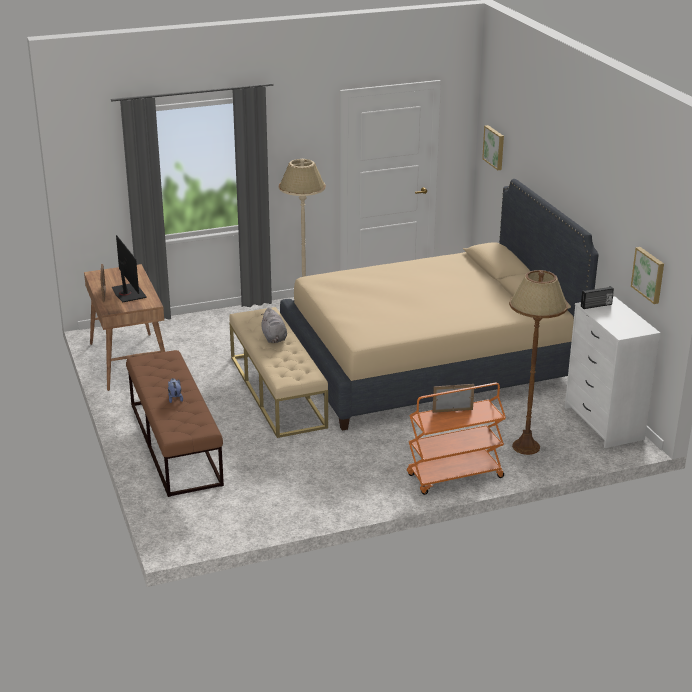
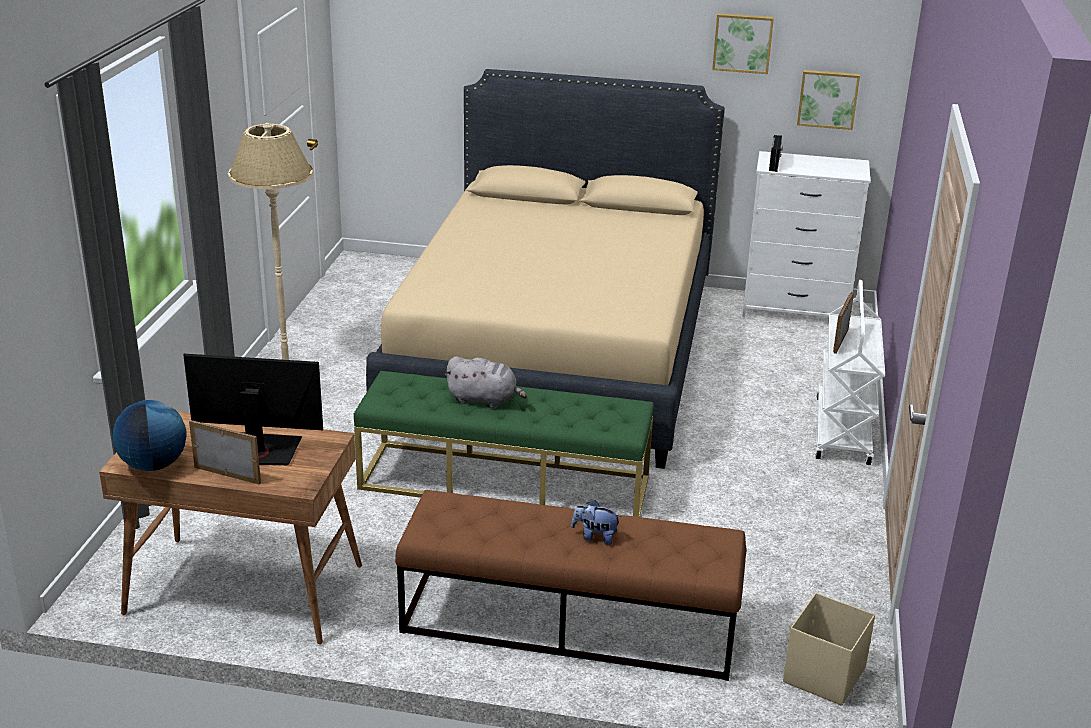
camera: 60 degrees left, 0 degrees up
(97, 279) = (153, 465): none -> globe
(194, 523) = (823, 676): none -> beige storage box
(277, 391) = (505, 483): beige bench -> green bench
(454, 477) = (843, 431): orange cart -> white cart
(494, 147) = (396, 44): picture -> picture (742, 43)
(525, 447) = (809, 367): brown floor lamp -> none

